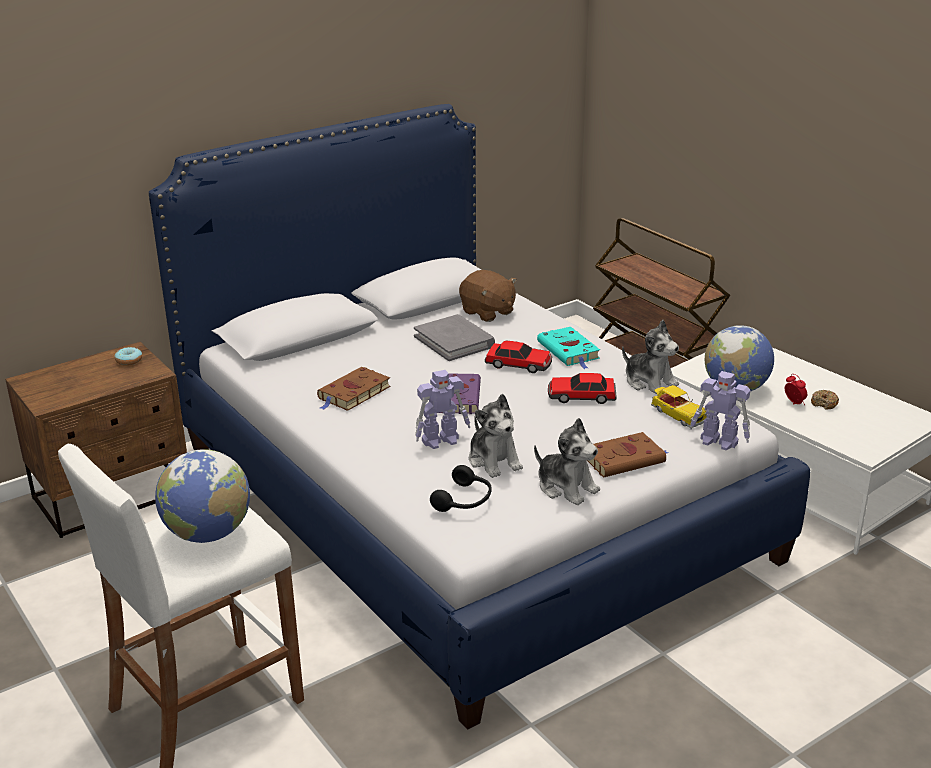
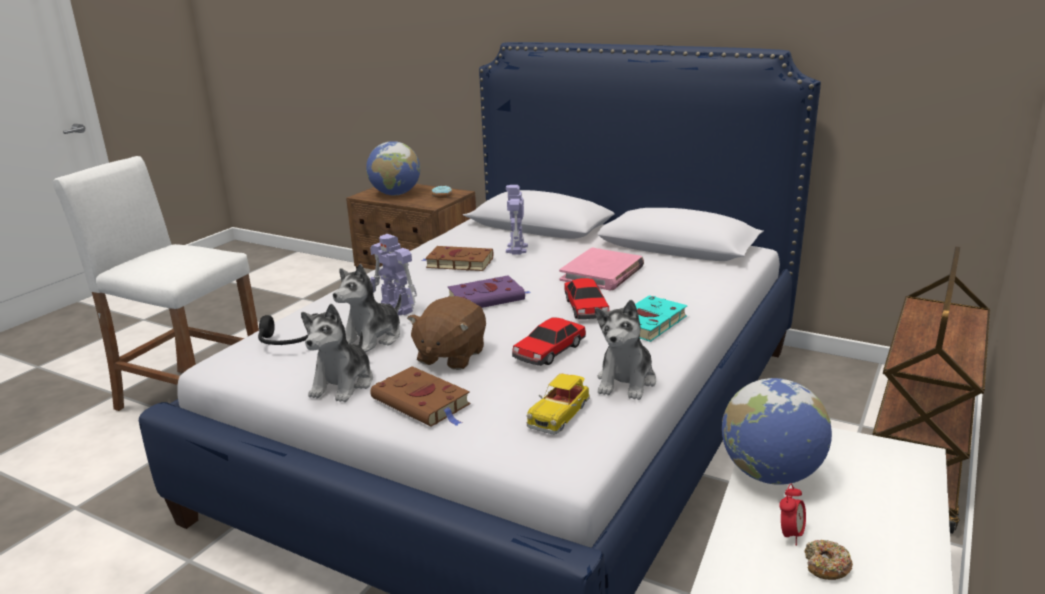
camera: 65 degrees right, 5 degrees down
(208, 534) = (170, 260): globe -> globe (395, 194)
(454, 341) = (602, 273): grey book -> pink book
(487, 312) = (684, 272): brown plush toy -> brown plush toy (450, 356)
(581, 396) = (549, 351): toy car -> toy car turned 120 degrees counterclockwise
(719, 442) = (513, 456): toy robot -> toy robot (516, 249)

